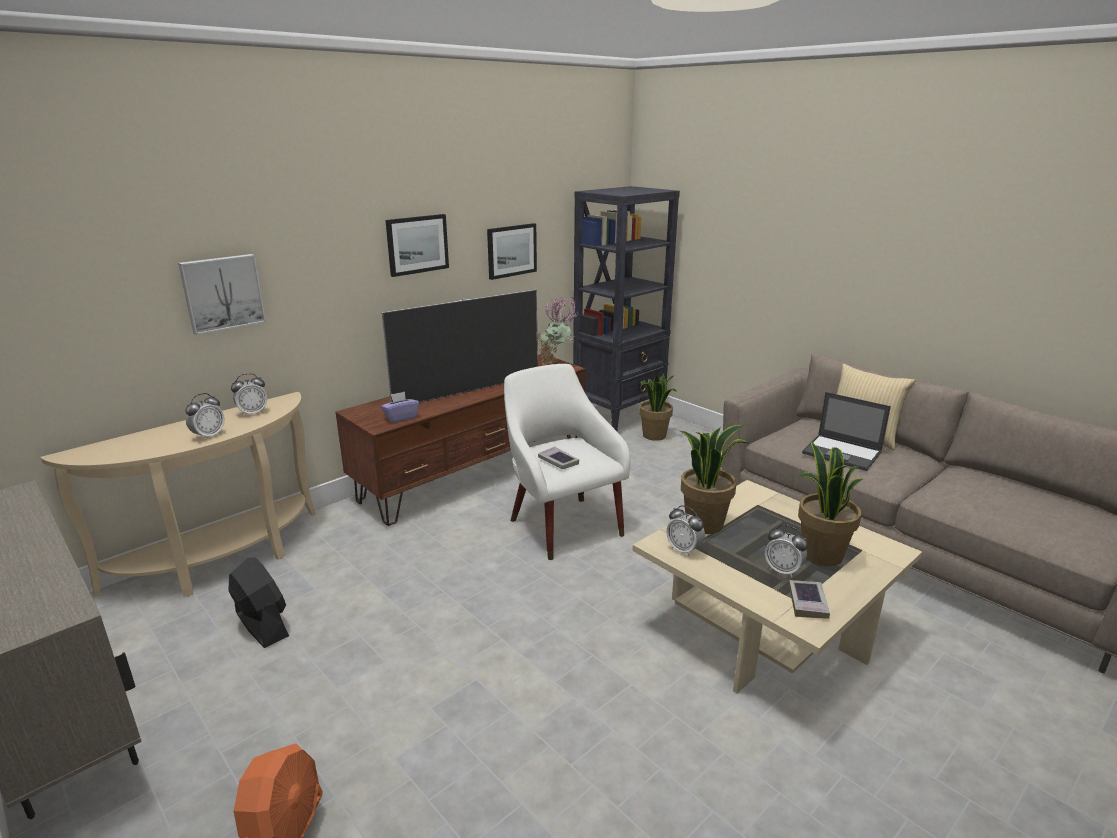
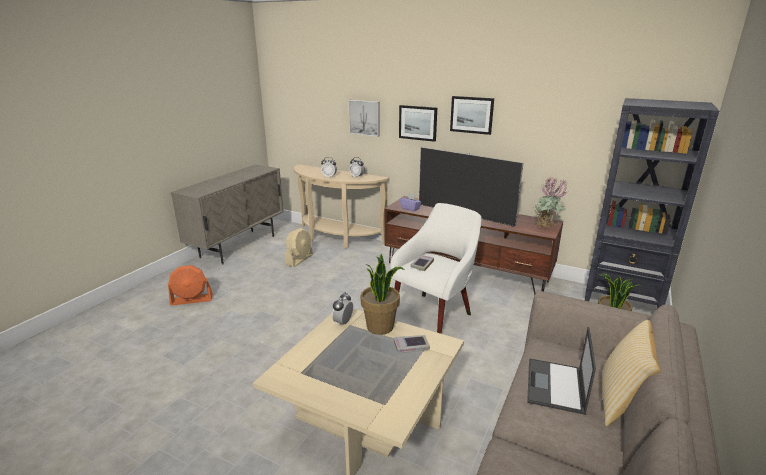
camera: 70 degrees right, 0 degrees up
(262, 624) = (299, 259): black fan -> beige fan
(511, 250) = (550, 135): picture -> picture (418, 123)
(783, 570) = (335, 364): alarm clock -> none
(808, 602) = (300, 376): book -> book (411, 346)
(820, 554) = (366, 381): potted plant -> none

